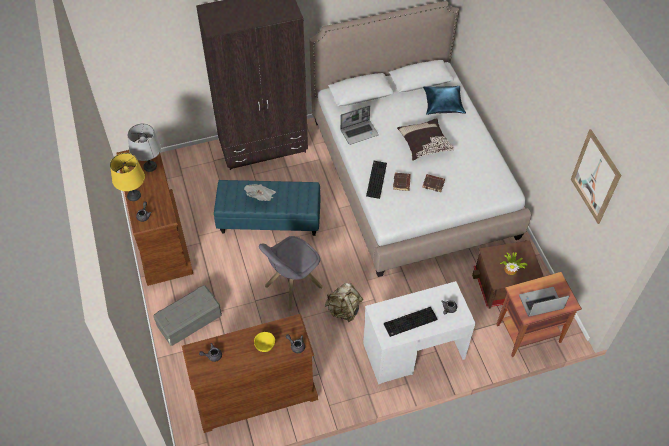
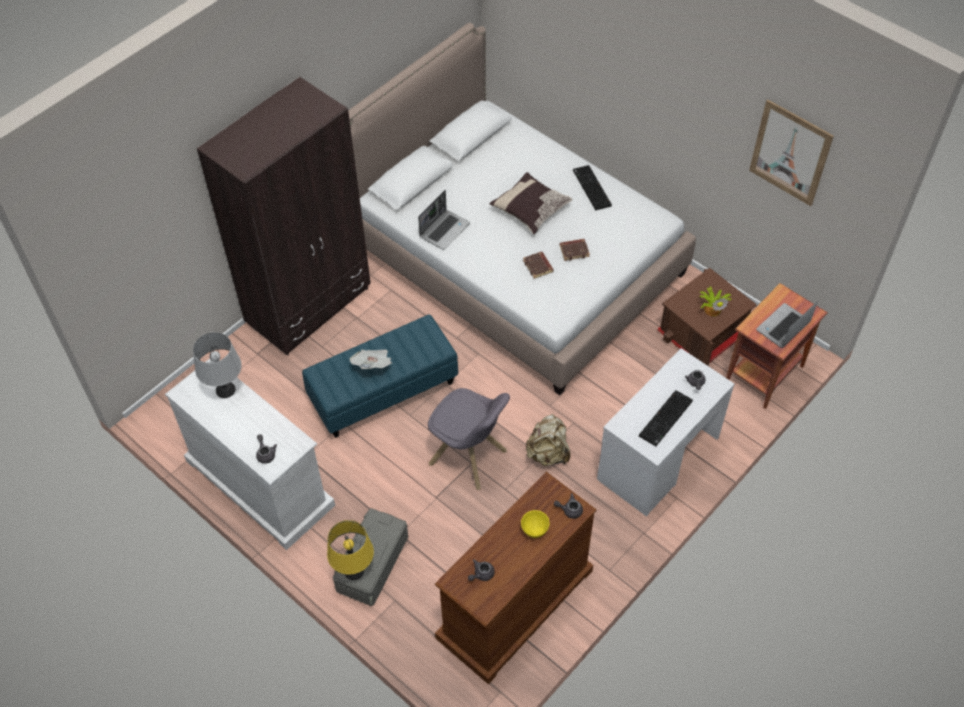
camera: 30 degrees left, 0 degrees up
(133, 195) = (232, 436): yellow table lamp -> yellow table lamp (353, 570)
(160, 237) = (258, 483): brown dresser -> white dresser
(292, 286) = (469, 457): grey chair -> grey chair turned 75 degrees counterclockwise
(375, 179) = (504, 276): keyboard -> keyboard (590, 188)
(443, 104) = (518, 152): blue pillow -> none

